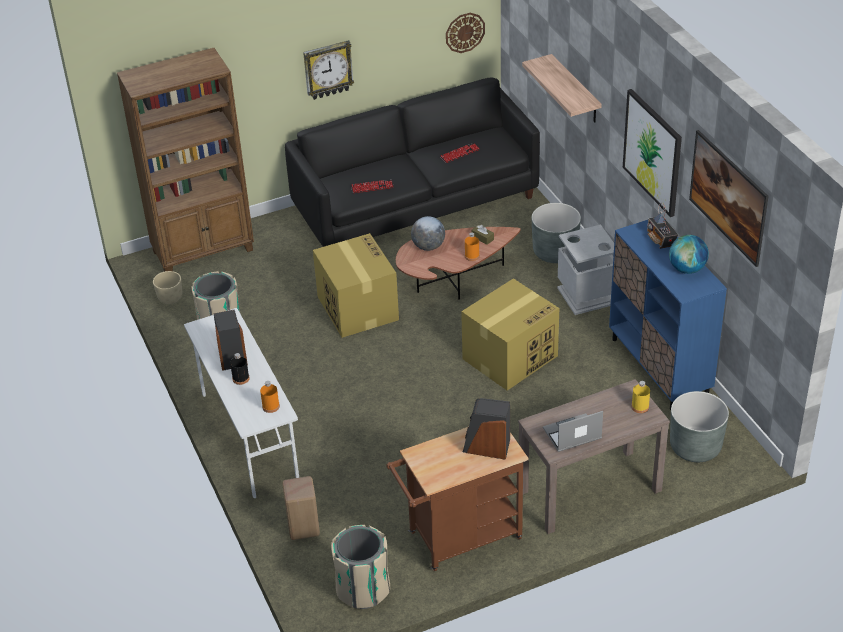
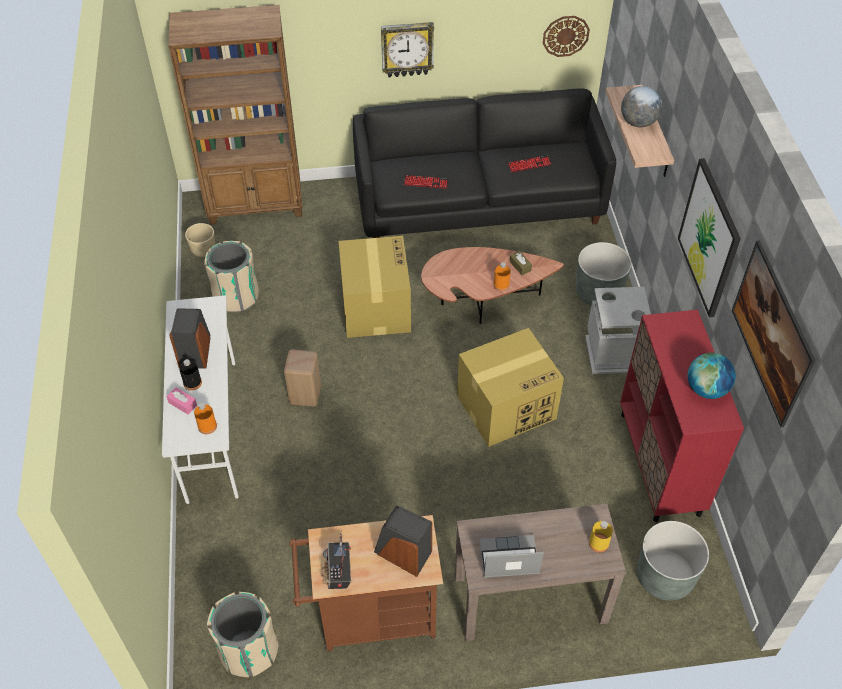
camera: 15 degrees right, 10 degrees up
(240, 395) = (182, 404): none -> pink tissue box
(304, 528) = (221, 555): beige stool -> beige stool (306, 396)
(428, 246) = (461, 262): globe -> globe (638, 122)
(659, 368) = (659, 464): blue cabinet -> red cabinet
(660, 240) = (689, 342): radio -> radio (338, 573)

